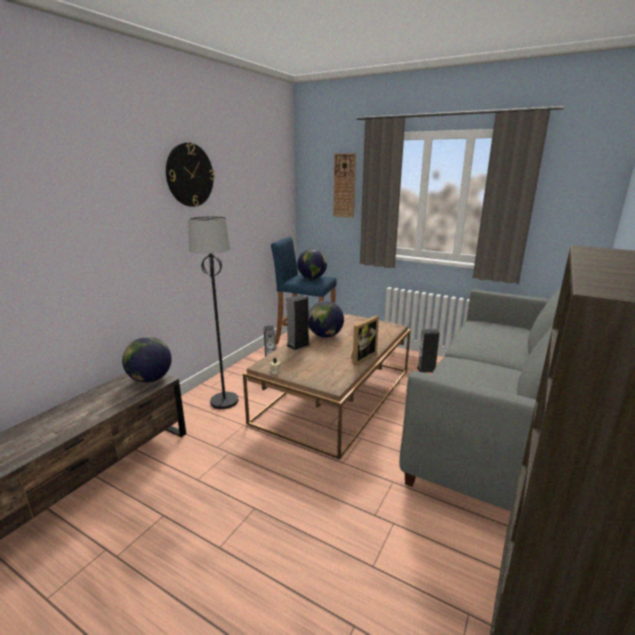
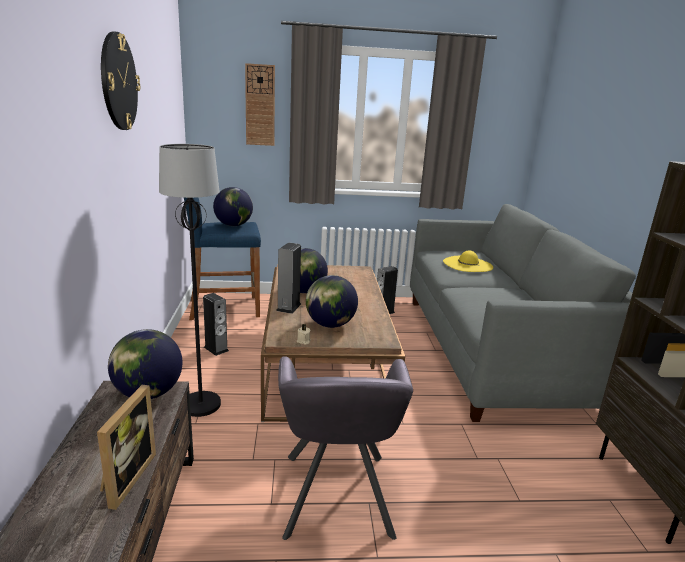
camera: 35 degrees left, 0 degrees up
(240, 492) = (336, 494): none -> grey armchair
(309, 364) = (330, 325): none -> globe
(361, 357) = (370, 305): picture frame -> picture frame (124, 478)
(494, 339) = (467, 264): none -> yellow hat

